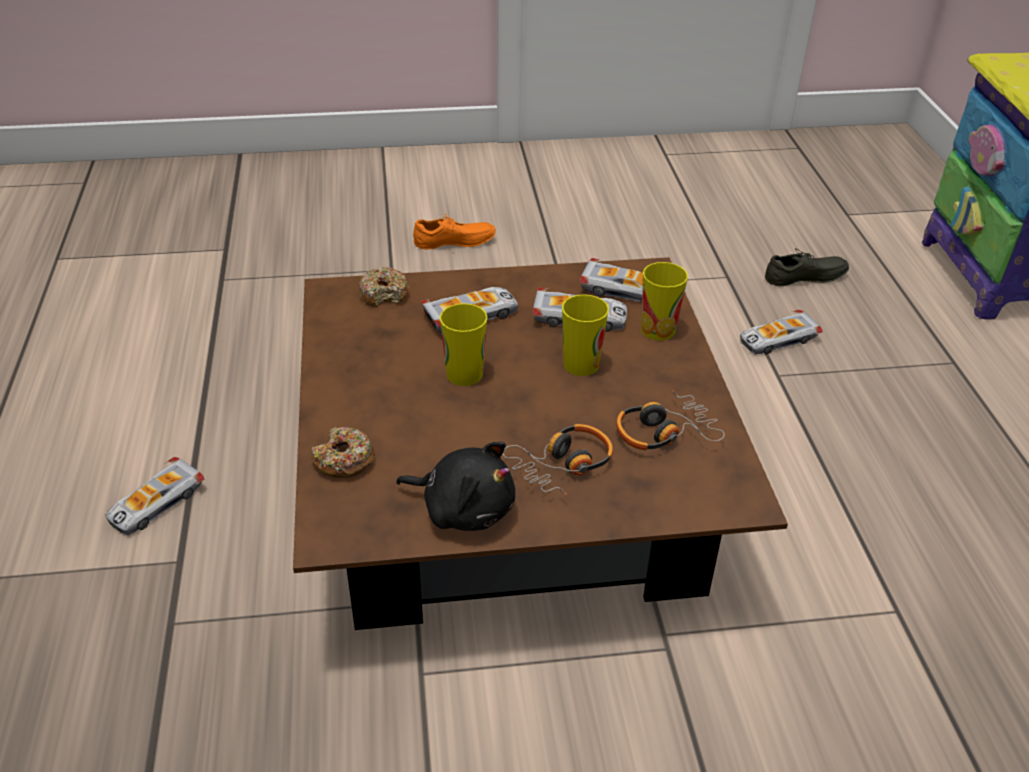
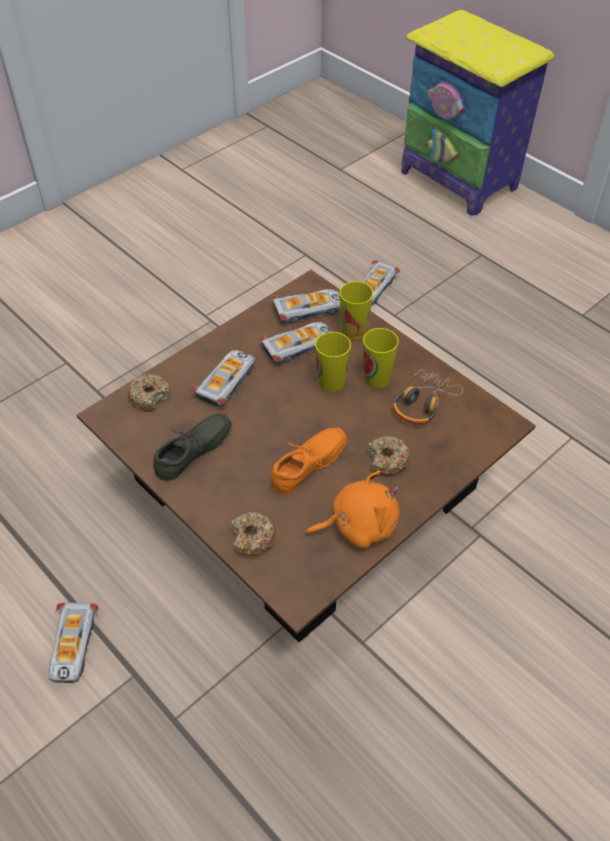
camera: 35 degrees left, 10 degrees up
(455, 243) = (94, 316): orange shoe -> orange shoe (310, 467)
(464, 374) = (266, 429): cup -> cup (377, 377)
(464, 508) = (358, 525): black plush toy -> orange plush toy
(563, 466) = (387, 460): headphones -> donut
(806, 279) = (354, 233): grey shoe -> grey shoe (196, 453)

